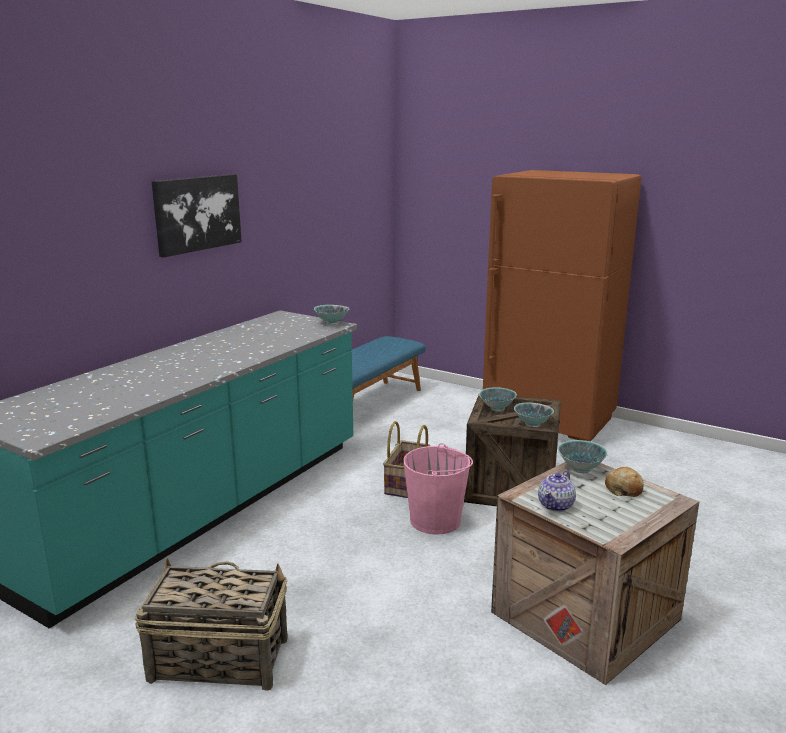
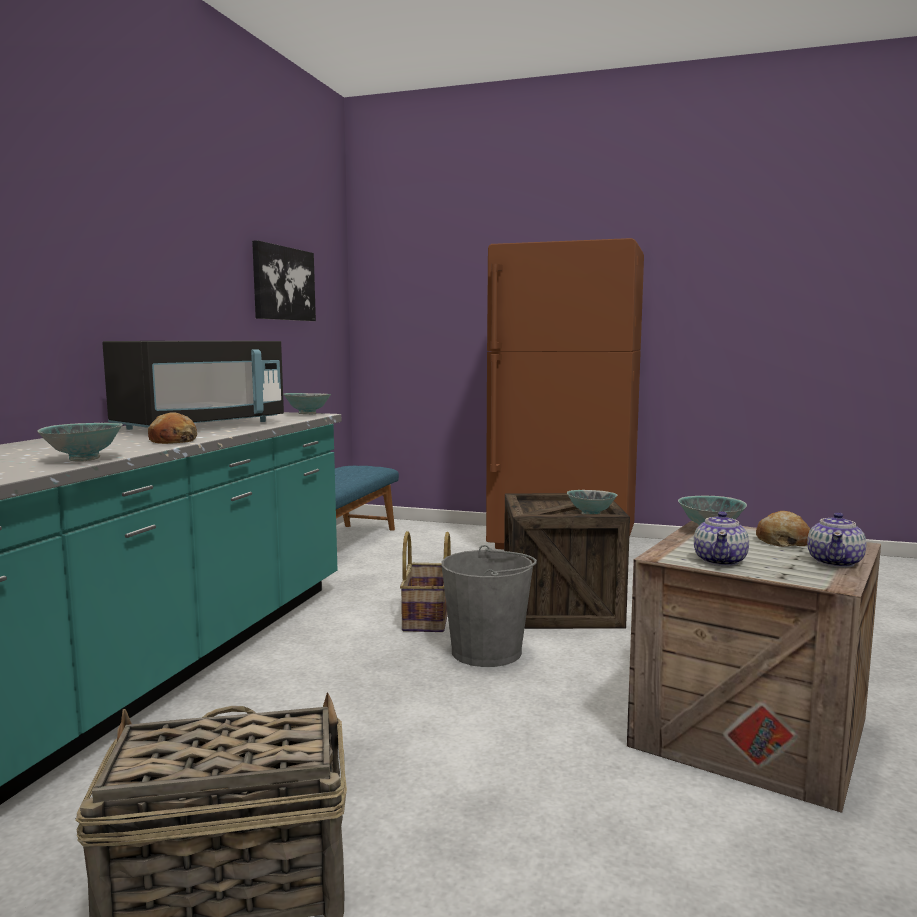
camera: 15 degrees left, 10 degrees down
(197, 213) = (121, 252): picture -> picture (283, 283)
(220, 367) = (173, 441): none -> bread
(248, 341) = (201, 426): none -> black microwave
(435, 520) = (487, 652): pink bucket -> grey bucket
(497, 409) = (536, 506): bowl -> bowl (84, 459)
(639, 518) = (835, 562): none -> teapot

